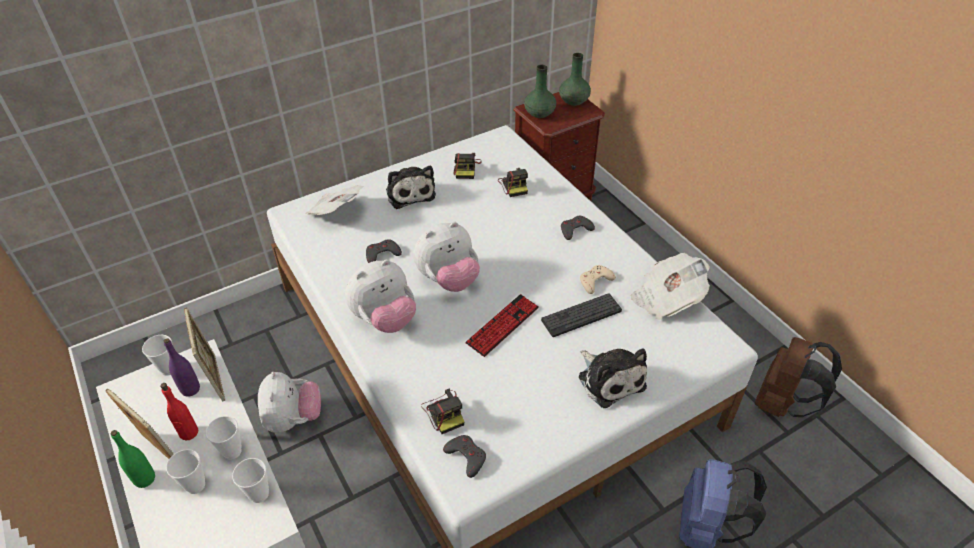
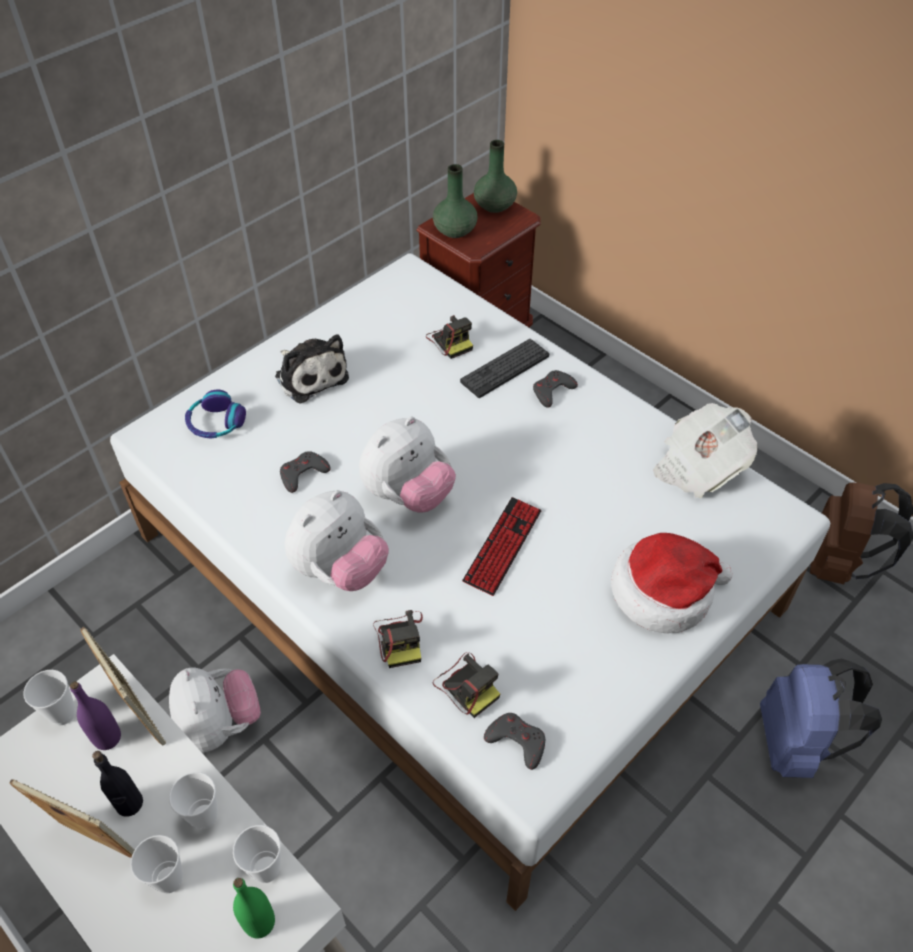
camera: 15 degrees left, 5 degrees up
(145, 479) = (89, 889): green bottle -> green bottle (259, 922)
(188, 433) = (129, 804): red bottle -> black bottle
(337, 212) = (216, 423): newspaper -> headphones
(466, 169) = (377, 327): camera -> camera (400, 639)
(581, 315) = (599, 511): keyboard -> keyboard (505, 368)
(595, 281) = (601, 459): beige game controller -> none
(609, 379) = (664, 592): plush toy -> hat

